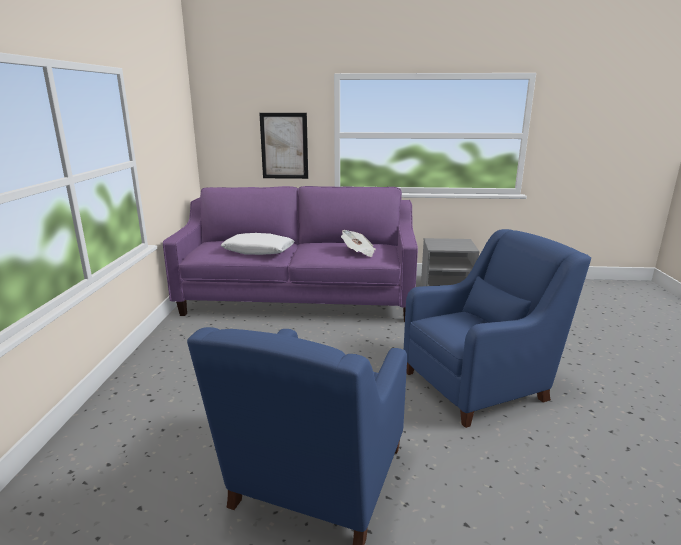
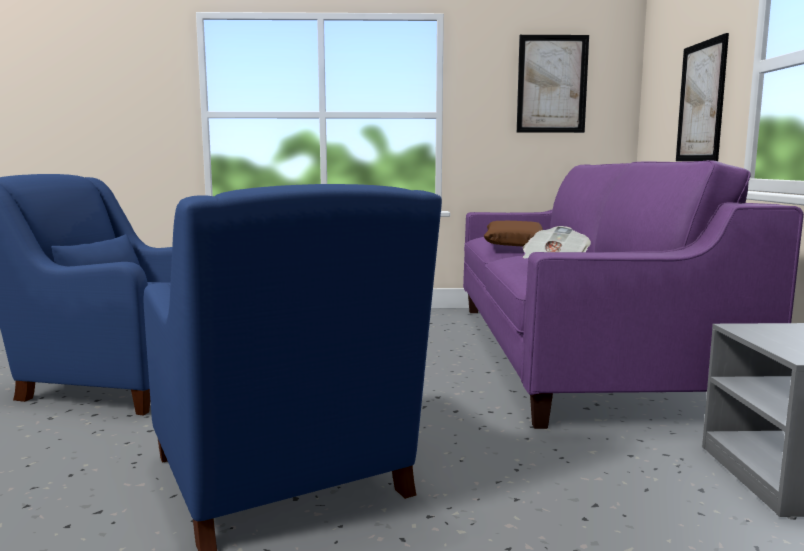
camera: 85 degrees right, 10 degrees down
(170, 129) = (552, 84): none -> picture
(258, 251) = (514, 245): white pillow -> brown pillow

